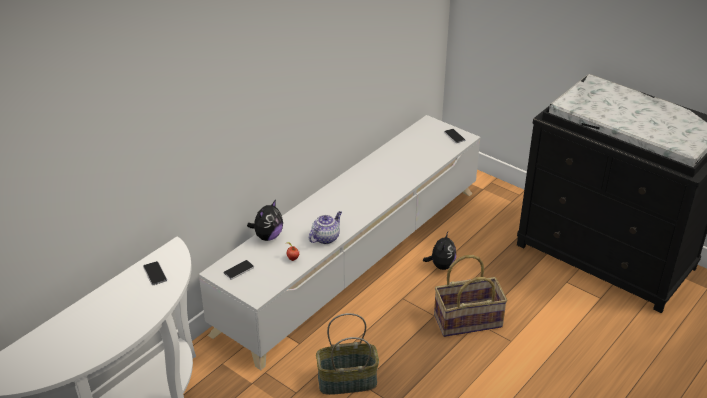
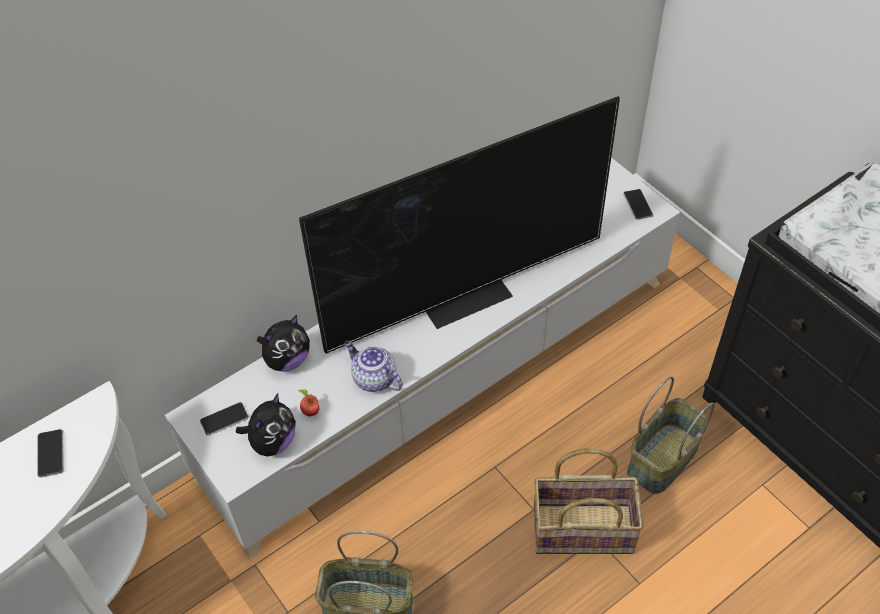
camera: 15 degrees right, 15 degrees up
(326, 237) = (373, 379): teapot -> teapot turned 105 degrees counterclockwise
(367, 191) = (465, 295): none -> television
(441, 265) = (571, 415): plush toy -> plush toy (272, 442)
(504, 279) = (663, 460): none -> basket

